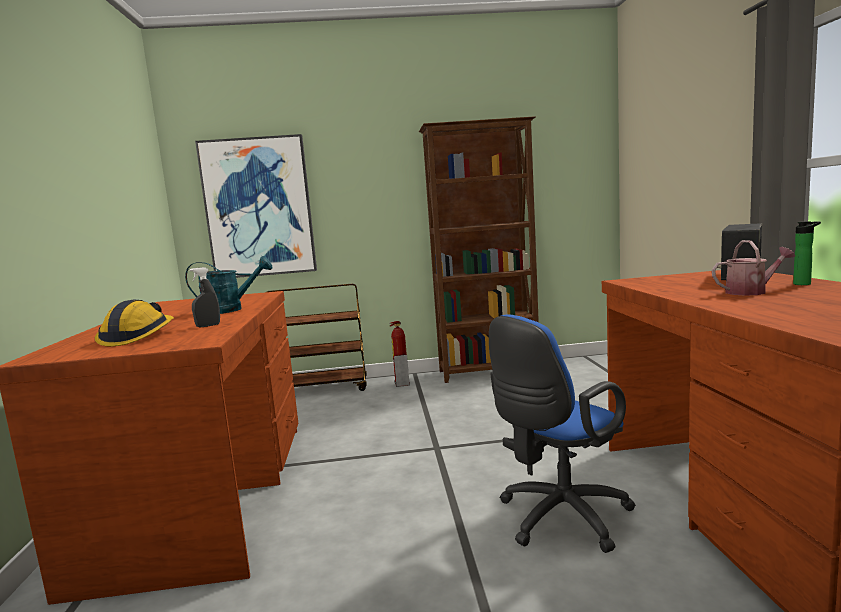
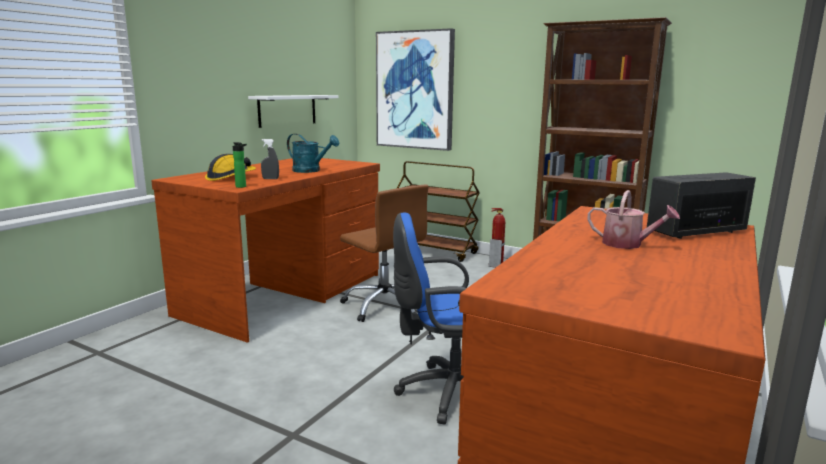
camera: 35 degrees right, 5 degrees up
(115, 242) = (287, 110): none -> white shelf
(356, 459) = (385, 305): none -> brown office chair
(804, 284) = (709, 252): bottle -> bottle (242, 187)

